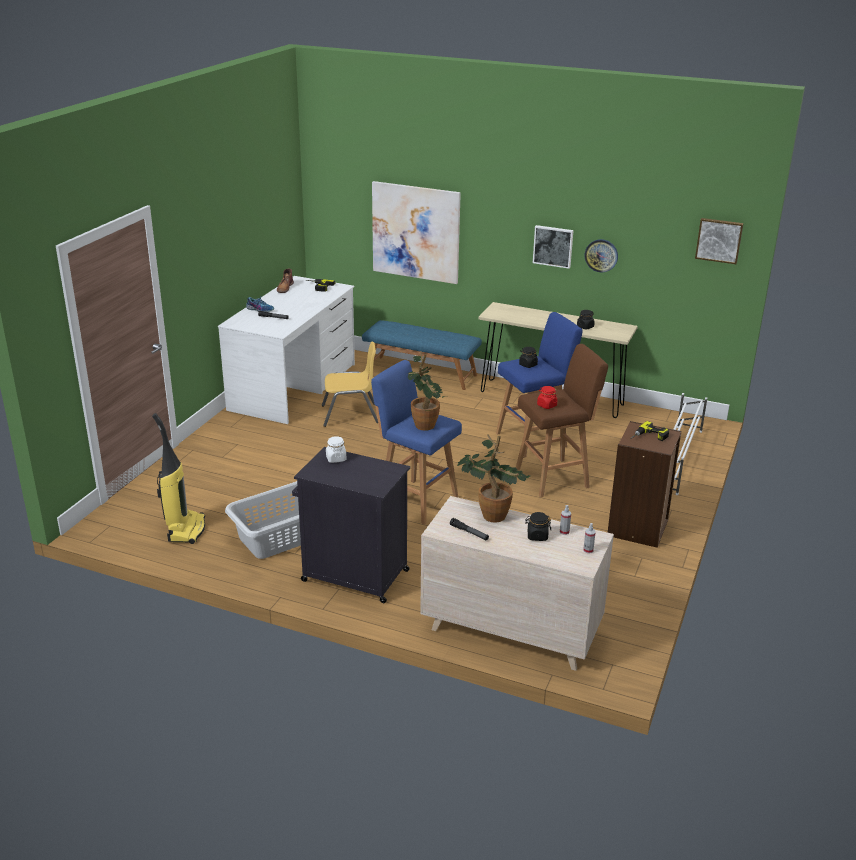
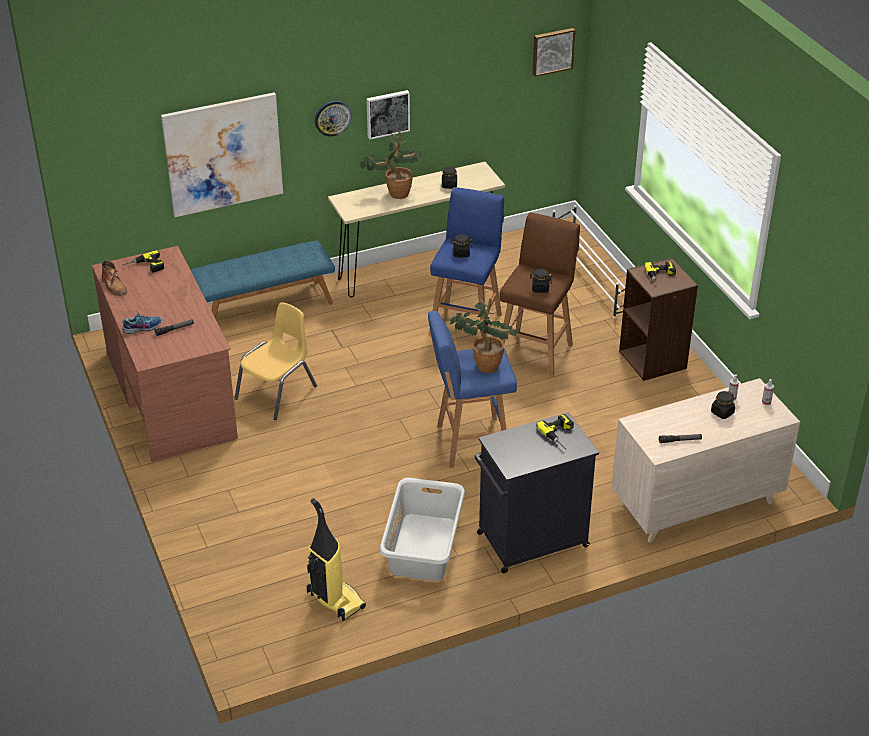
camera: 45 degrees left, 10 degrees up
(294, 386) = (171, 394): white desk -> brown desk
(336, 458) = (507, 442): white jar -> none
(378, 474) = (561, 435): none -> power drill
(490, 513) = (666, 414): potted plant -> potted plant (394, 193)
(546, 405) = (540, 288): red jar -> black jar
(601, 255) = (439, 105): wall clock -> wall clock (332, 117)

